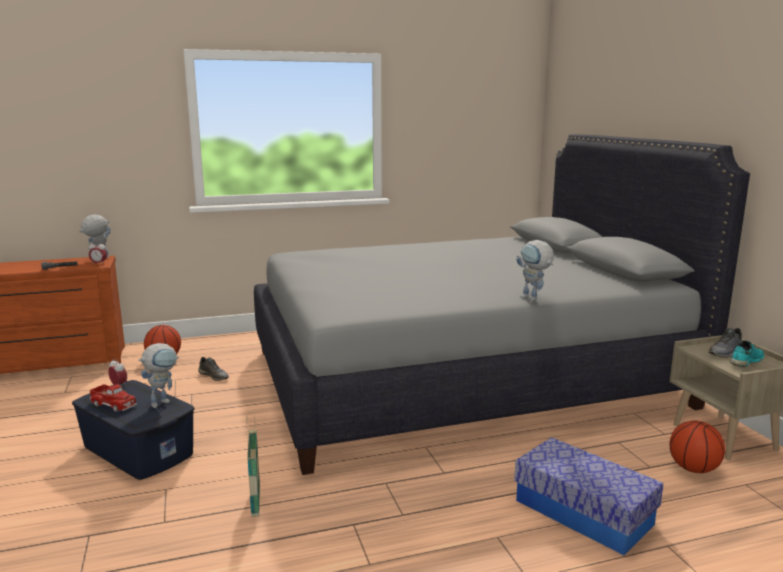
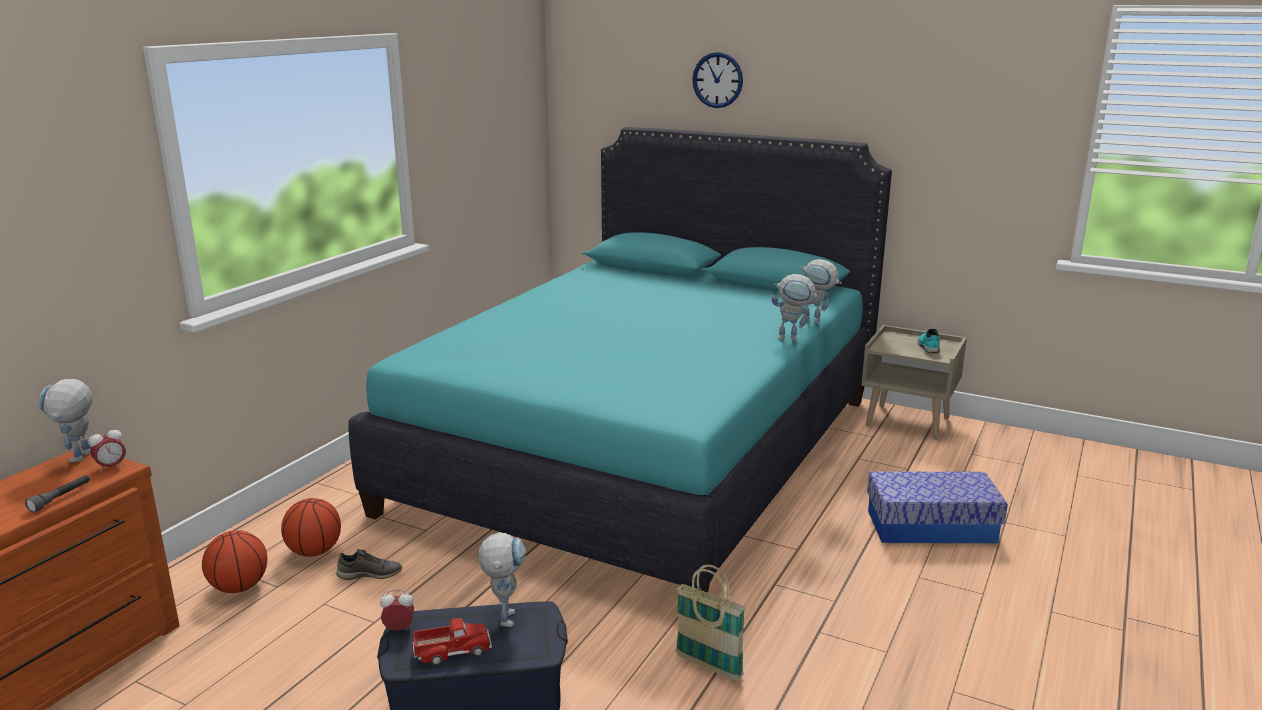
camera: 45 degrees left, 5 degrees up
(461, 377) = (643, 452): grey bed -> turquoise bed
(586, 295) = (816, 320): none -> toy robot
(634, 91) = (717, 80): none -> wall clock
(693, 469) = (931, 457): basketball -> basketball (315, 552)
(726, 352) = (904, 343): grey shoe -> none

